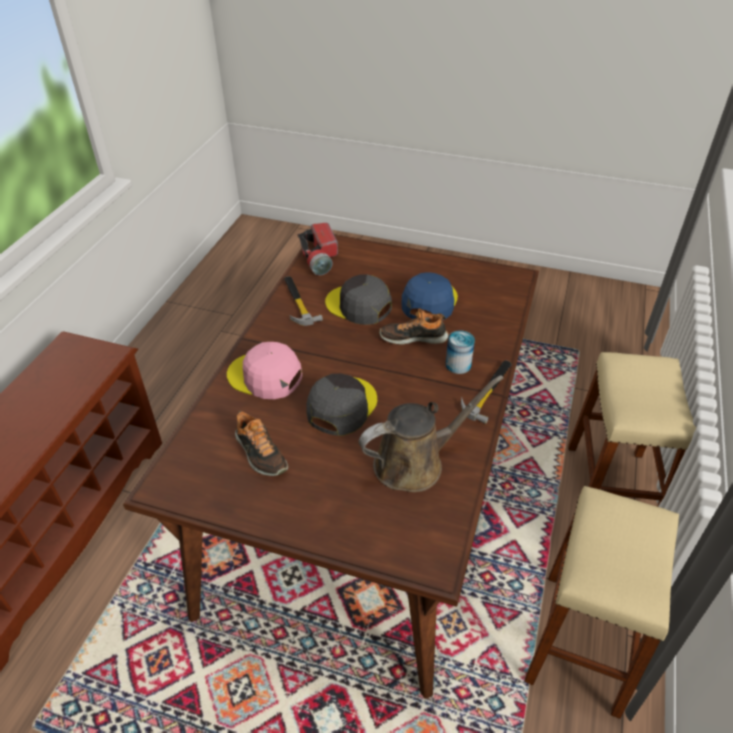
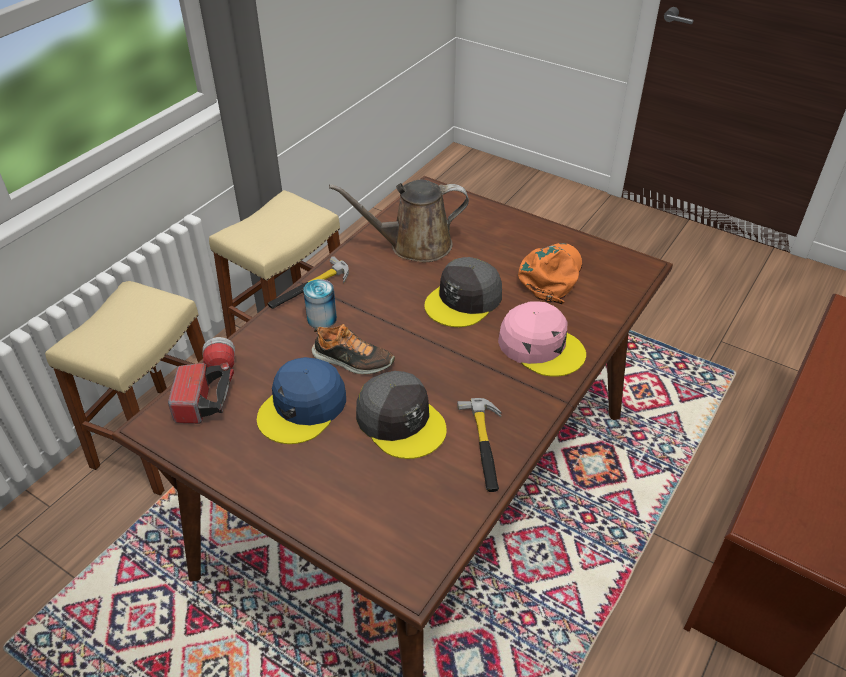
camera: 165 degrees left, 0 degrees up
(260, 453) = (551, 275): shoe -> orange cap
(319, 257) = (429, 535): flashlight -> flashlight (208, 391)

